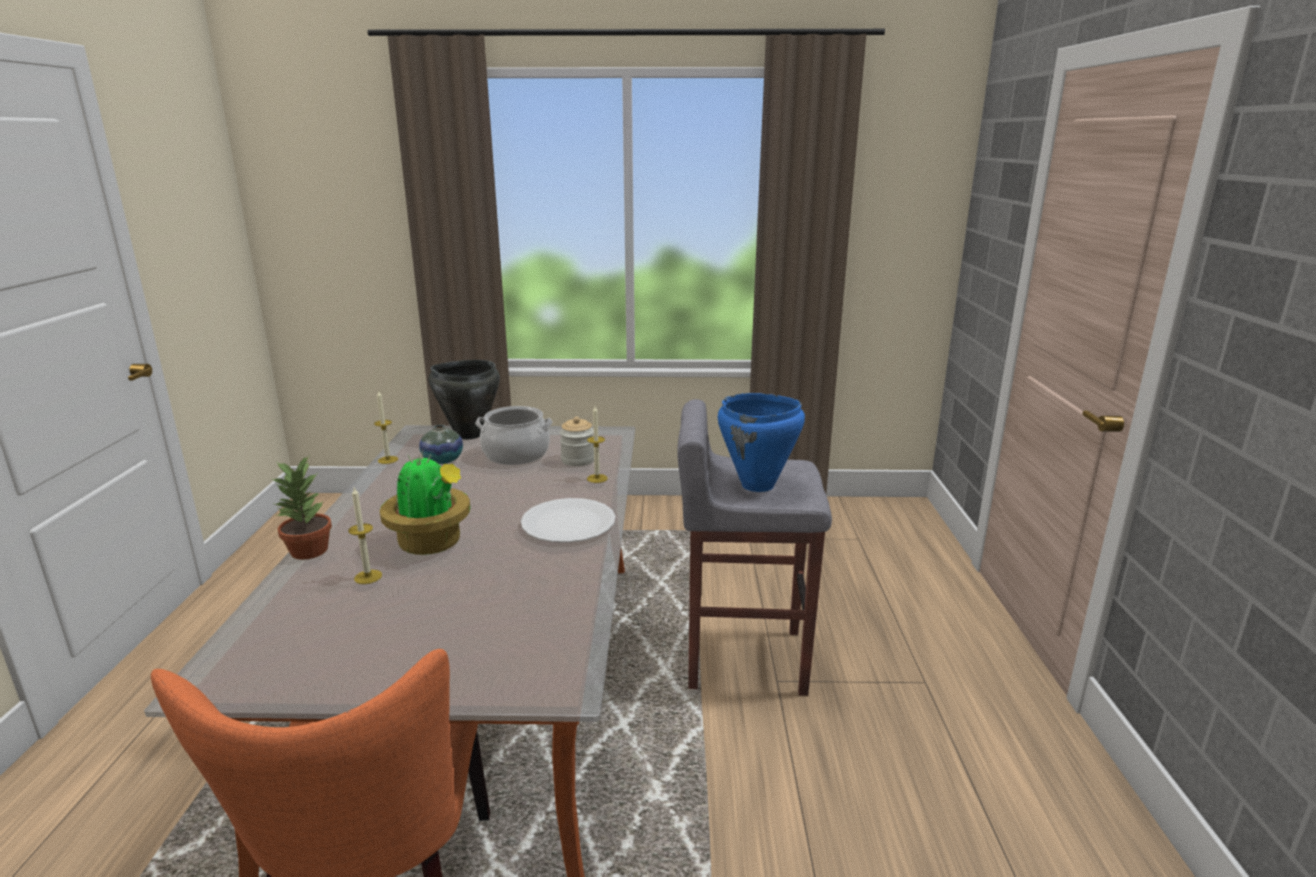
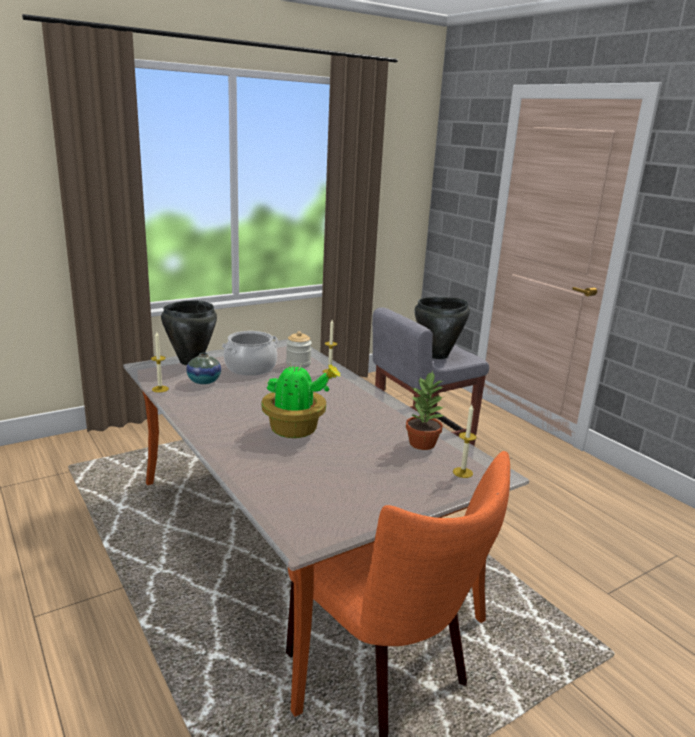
camera: 35 degrees left, 0 degrees up
(310, 551) = (220, 455): potted plant -> potted plant (423, 443)
(368, 577) = (291, 458): candle -> candle (462, 472)
(568, 523) = (358, 399): white plate -> none
(758, 485) = (437, 355): blue cooking pot -> black cooking pot

